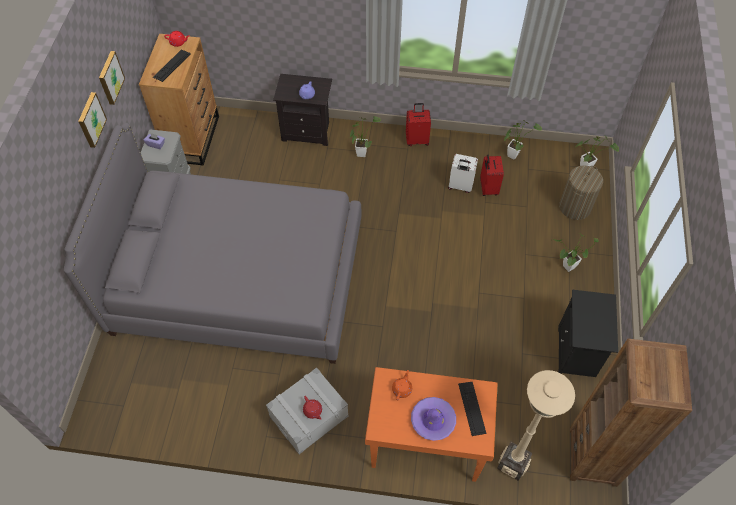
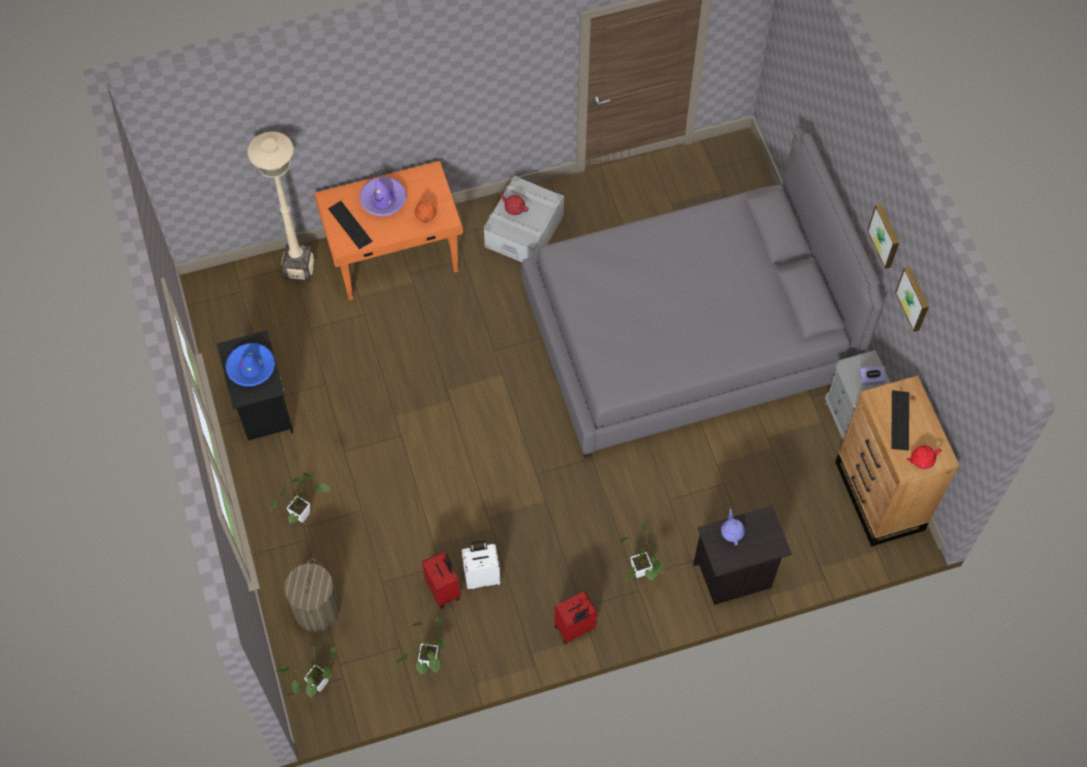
camera: 155 degrees right, 5 degrees up
(593, 320) = (251, 367): none -> blue hat
(593, 456) = (219, 308): brown bookcase -> none

